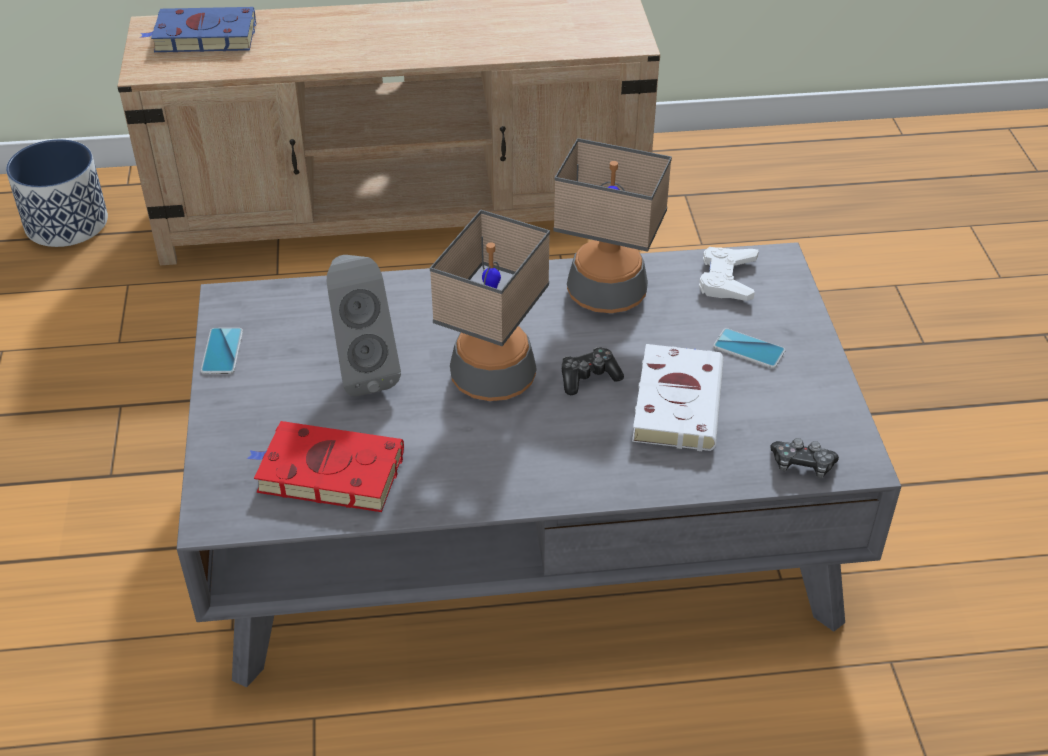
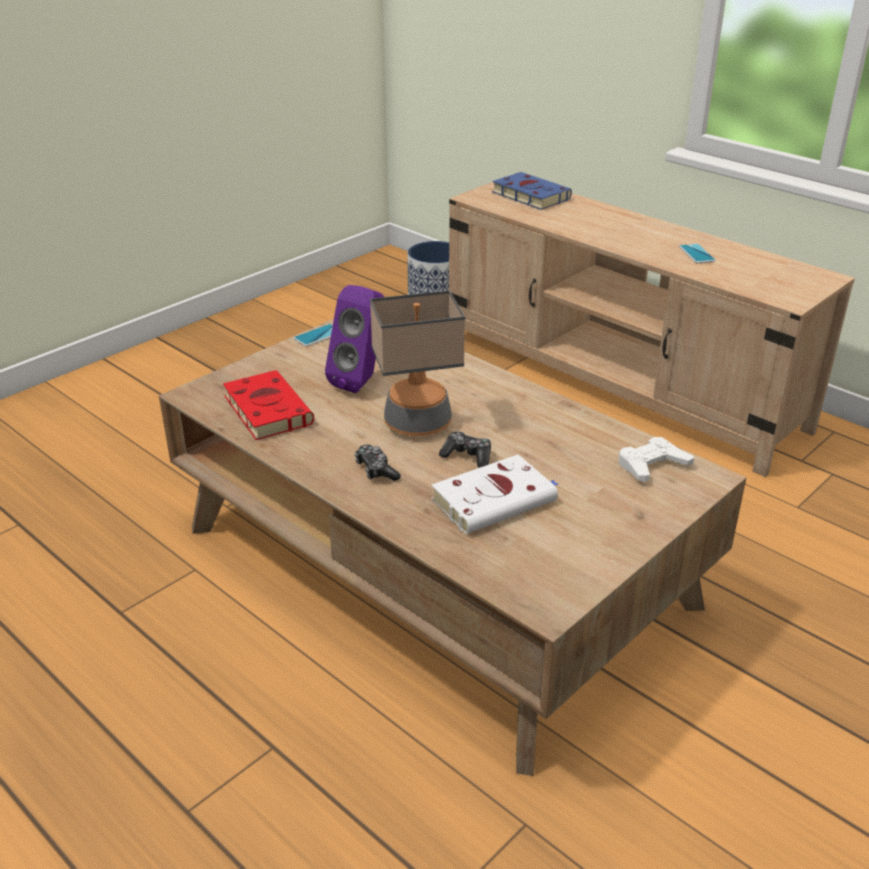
camera: 50 degrees right, 10 degrees down
(363, 371) = (362, 381): grey speaker -> purple speaker
(521, 519) = (433, 564): grey coffee table -> brown coffee table
(606, 293) = (557, 426): table lamp -> none
(749, 349) = (593, 506): phone -> phone (697, 254)
(802, 465) = (508, 582): game controller -> game controller (376, 470)

